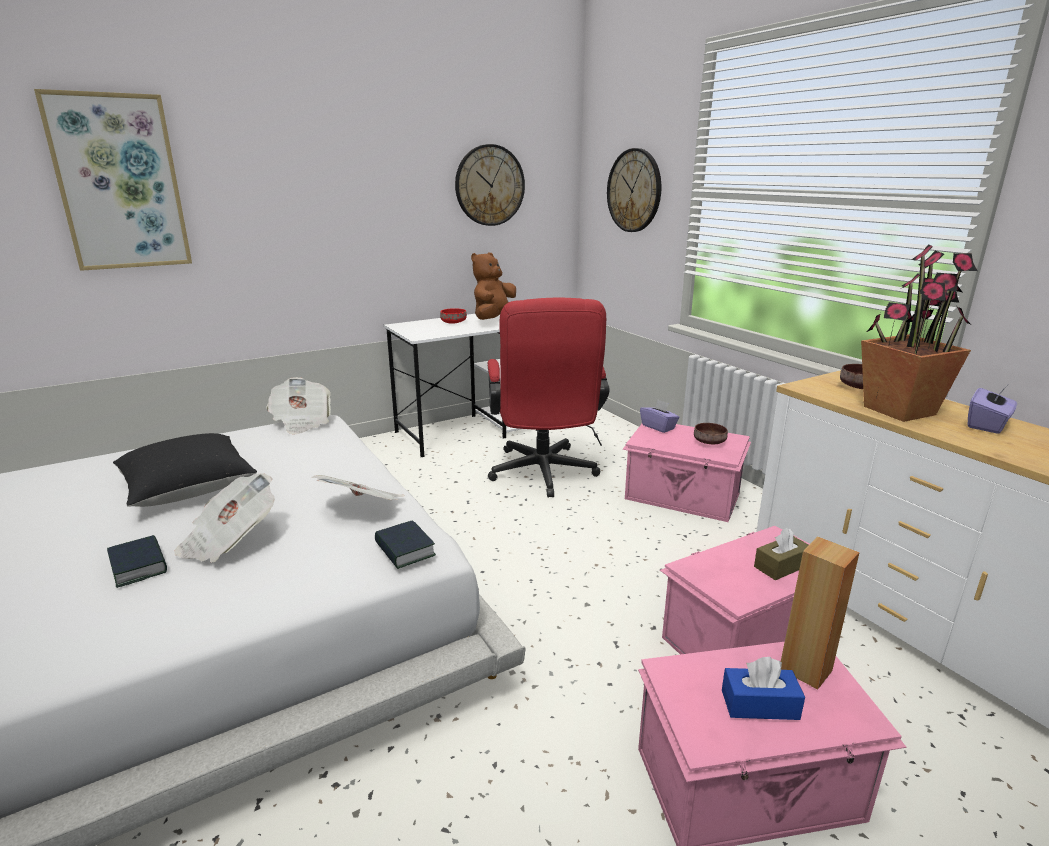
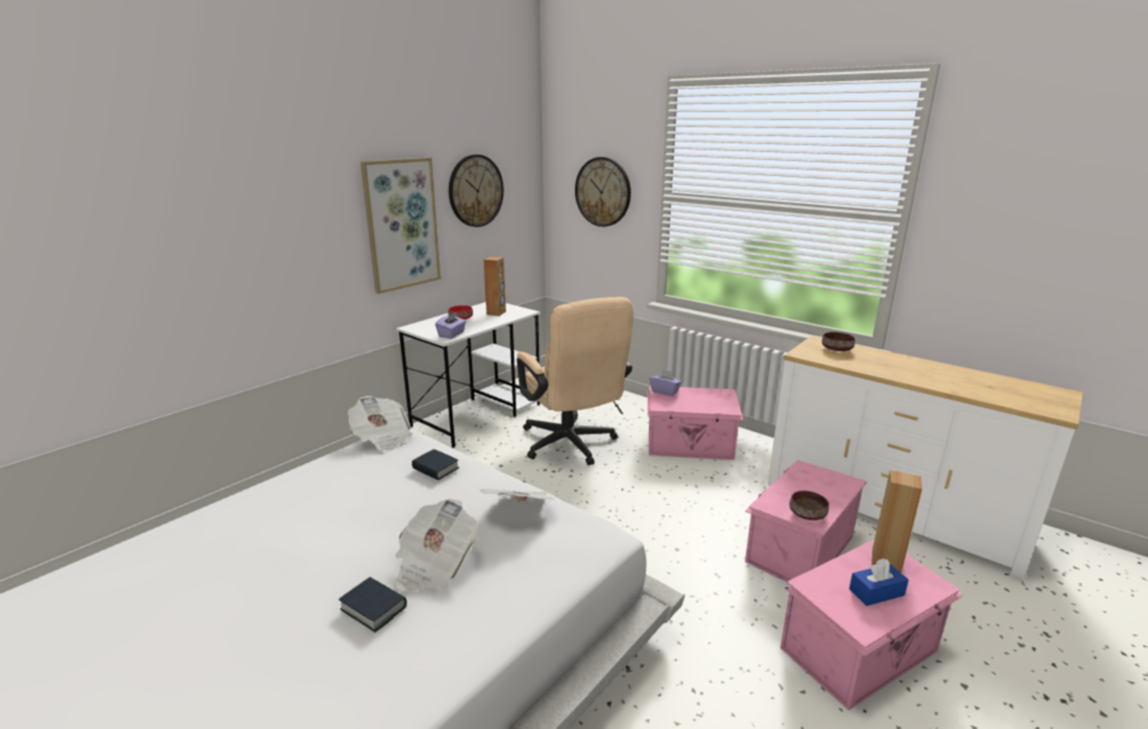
camera: 20 degrees left, 0 degrees up
(119, 183) = (145, 220): picture -> picture (401, 224)
(188, 489) = (338, 526): black pillow -> none
(405, 550) = (590, 539): book -> book (435, 469)
(495, 321) = (496, 313): brown plush toy -> brown speaker
(543, 475) = (571, 446): red office chair -> beige office chair
(709, 441) = (710, 398): brown bowl -> brown bowl (807, 514)
(781, 566) = (824, 490): brown tissue box -> none
(899, 410) = (874, 365): potted plant -> none
(987, 425) = (931, 370): purple tissue box -> purple tissue box (452, 334)

